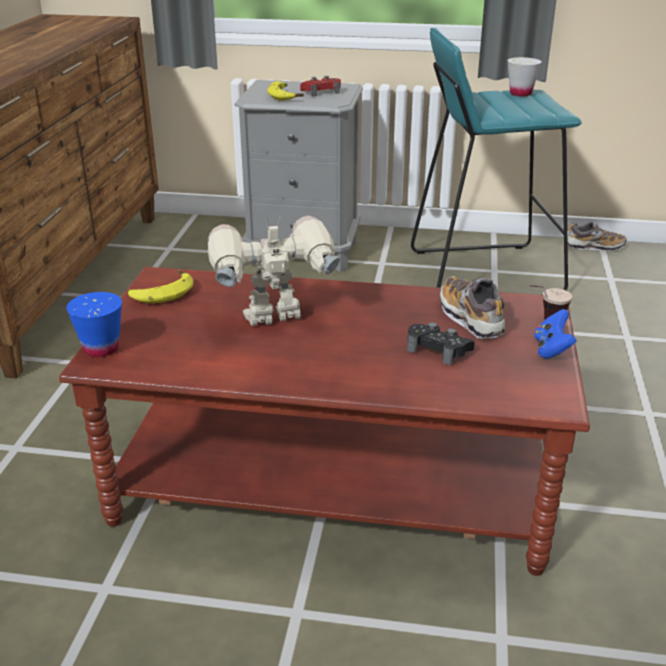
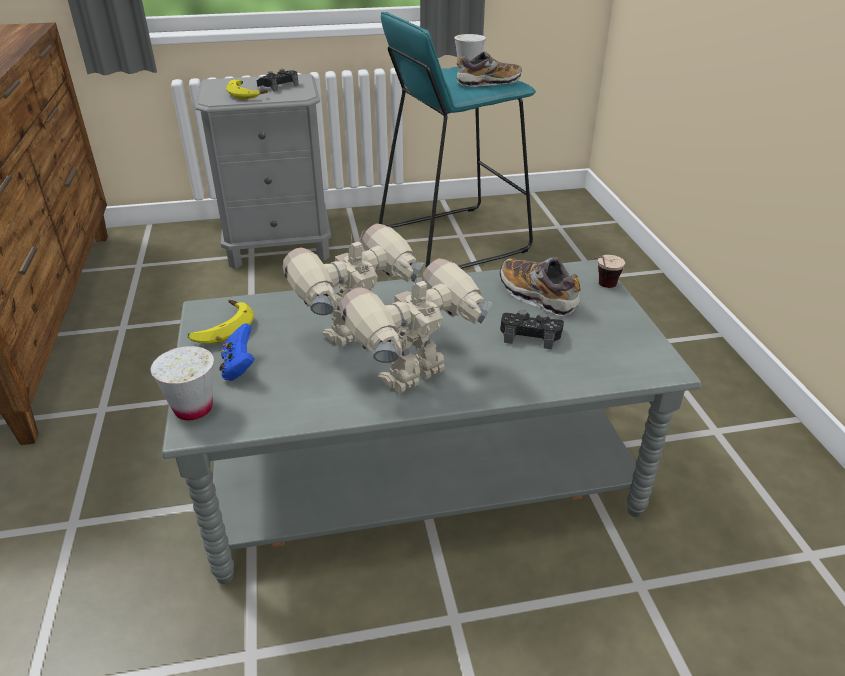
camera: 20 degrees left, 5 degrees up
(101, 349) = (193, 408): blue cup -> white cup
(303, 364) = (416, 379): none -> toy robot
(321, 92) = (279, 86): red game controller -> black game controller
(331, 484) = (420, 477): brown coffee table -> grey coffee table
(551, 349) = (625, 314): blue game controller -> blue game controller (239, 367)
(594, 247) = (531, 199): shoe -> shoe (488, 83)

